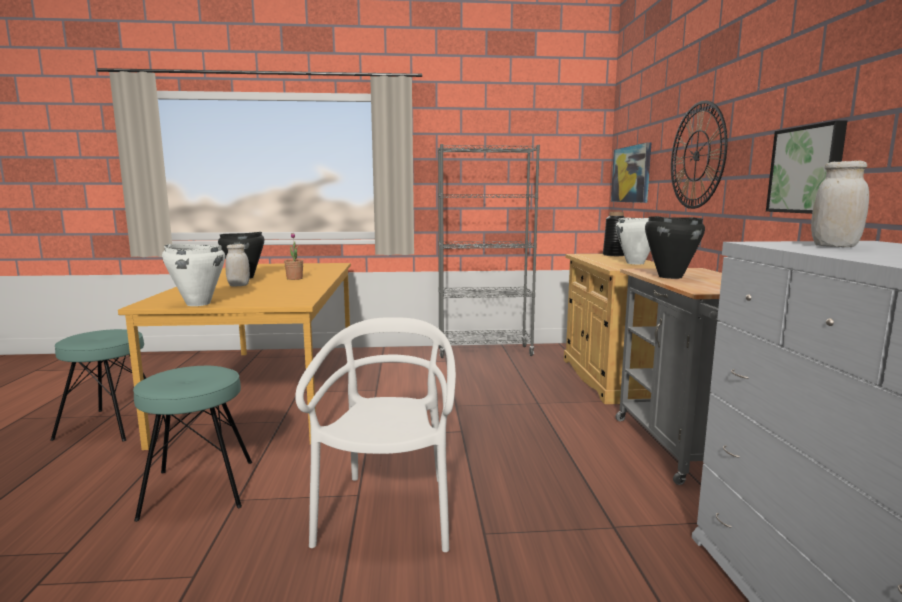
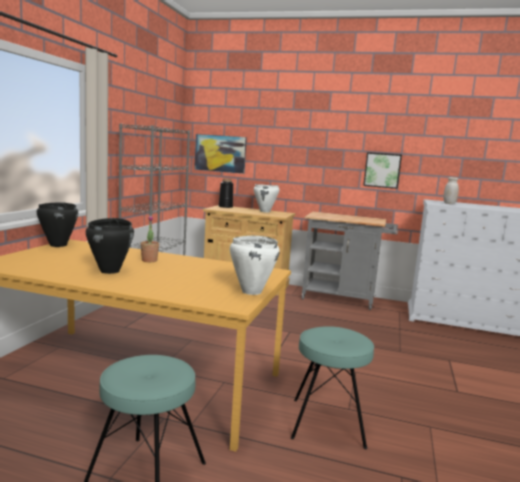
camera: 70 degrees left, 0 degrees up
(238, 285) = (163, 276): white jar -> none
(388, 513) = (377, 367): white chair -> none
(669, 277) = (339, 218): black cooking pot -> black cooking pot (58, 245)
(696, 156) = (299, 153): wall clock -> none

